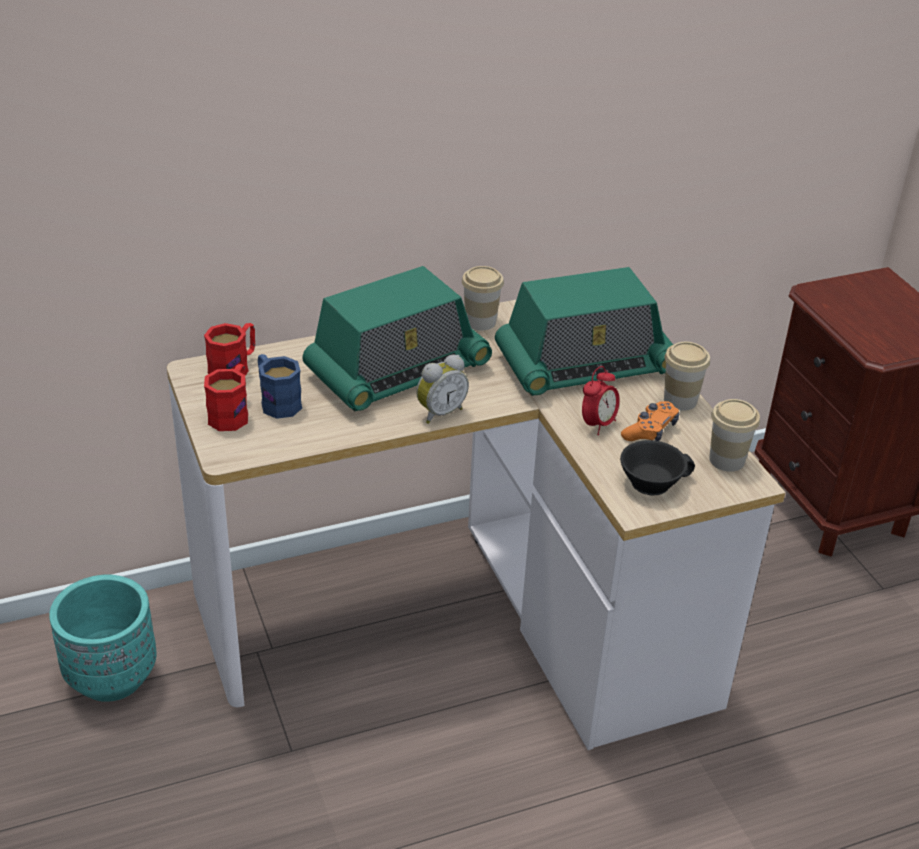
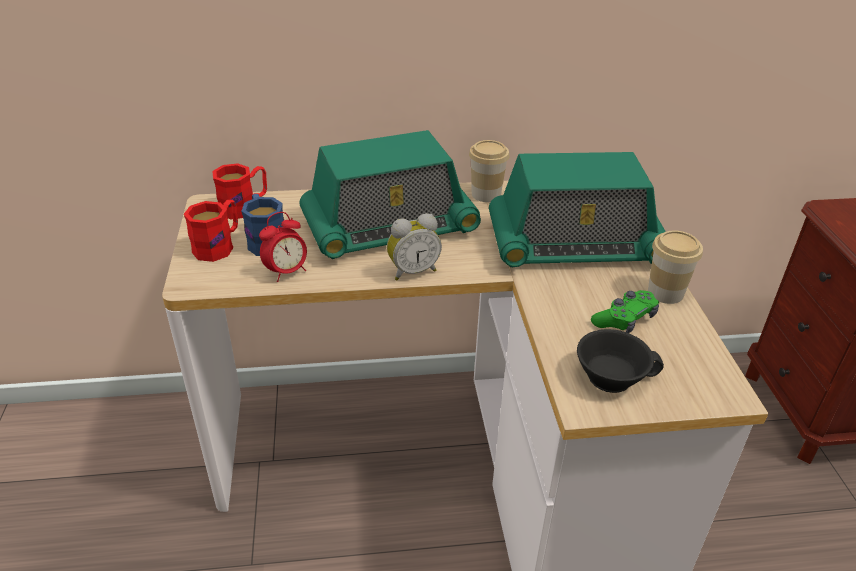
camera: 15 degrees right, 0 degrees up
(112, 677) = (134, 462): turquoise planter -> none
(598, 424) = (570, 305): alarm clock -> alarm clock (286, 272)
(650, 430) = (625, 319): orange game controller -> green game controller
(726, 460) = (704, 364): cup -> none

